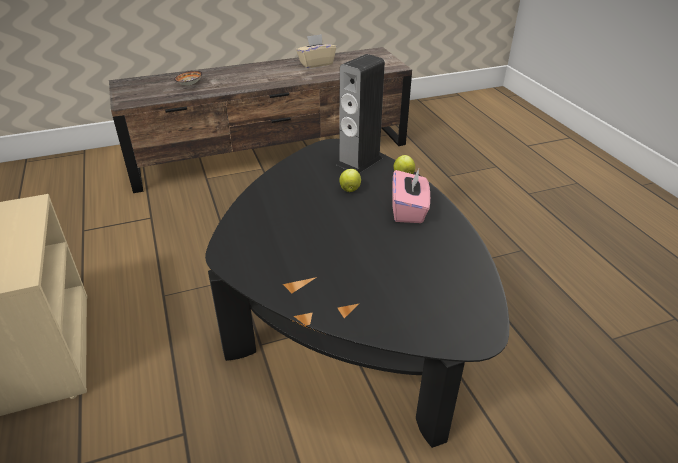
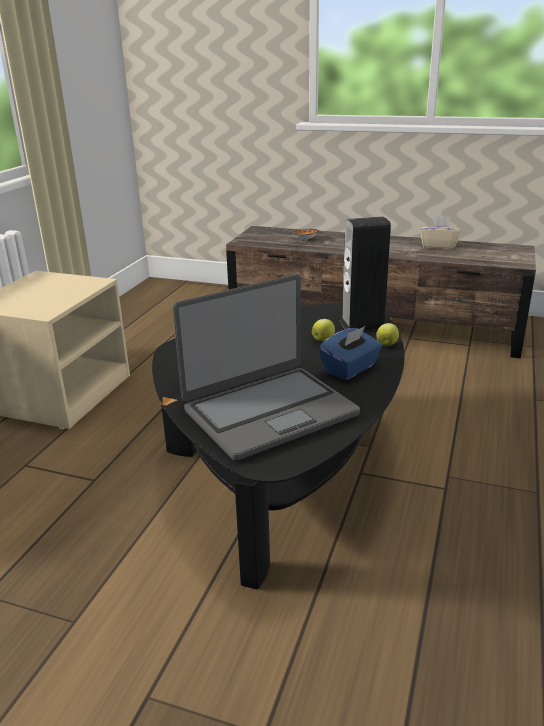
camera: 40 degrees right, 10 degrees down
(407, 284) = (269, 411): none -> laptop
(409, 210) = (350, 369): pink tissue box -> blue tissue box

